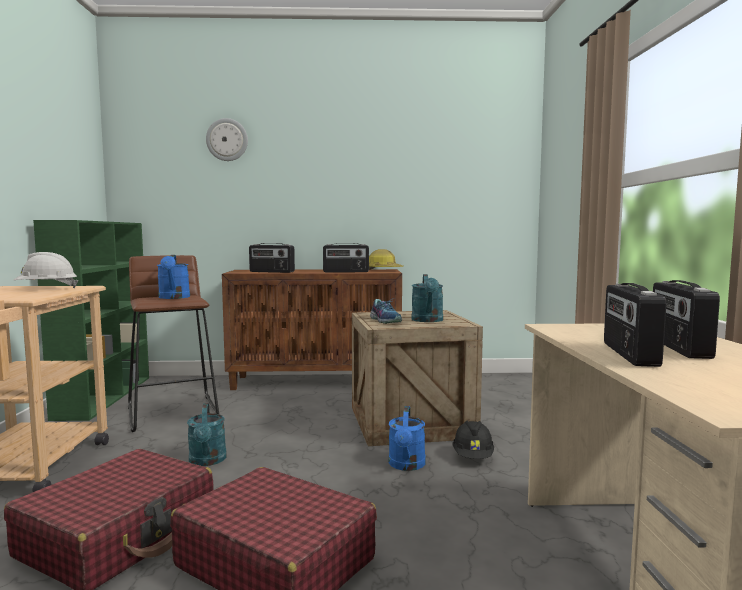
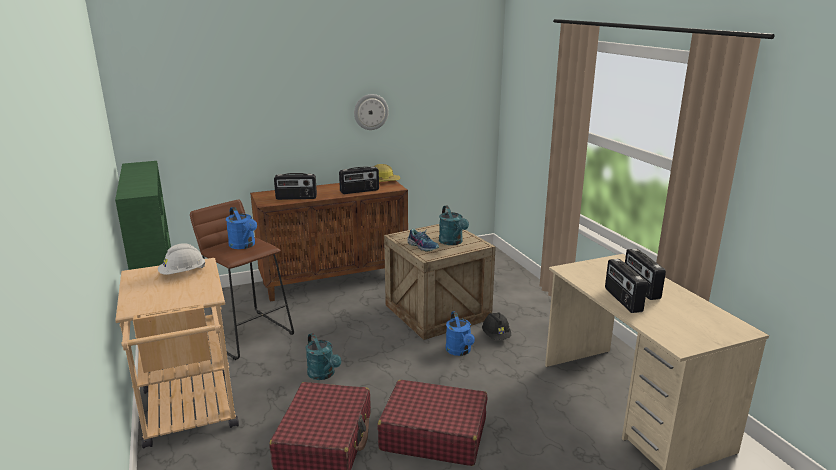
camera: 20 degrees left, 15 degrees up
(227, 140) = (232, 72): wall clock -> wall clock (371, 112)

